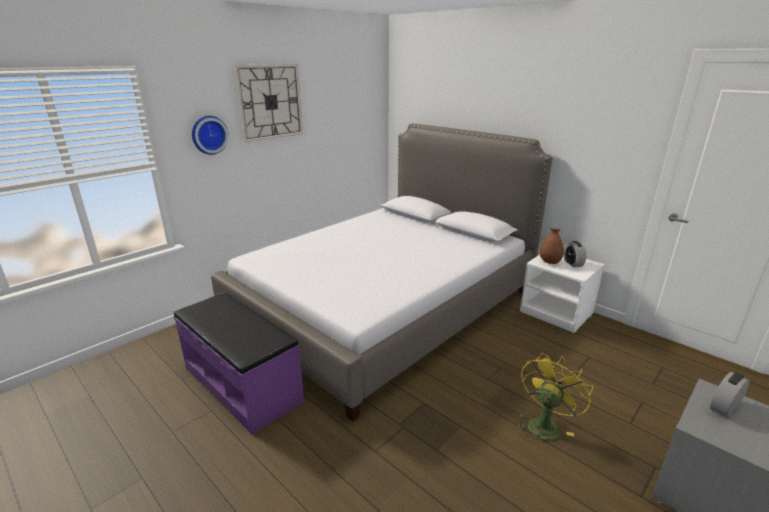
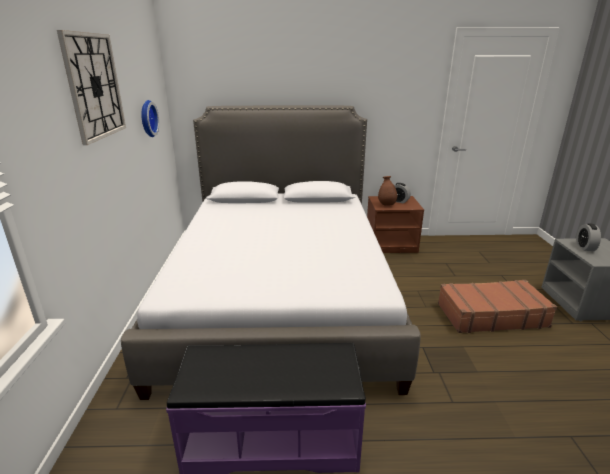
camera: 45 degrees left, 0 degrees up
(208, 134) = (50, 138): wall clock -> wall clock (147, 118)
(544, 424) = (490, 315): yellow fan -> brown suitcase
(557, 313) = (391, 244): white nightstand -> brown nightstand

